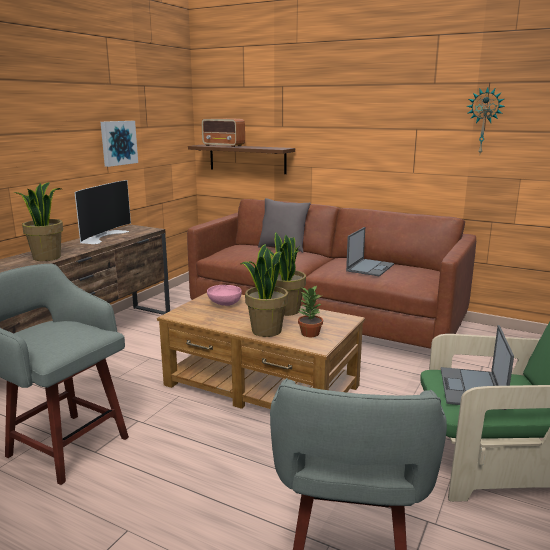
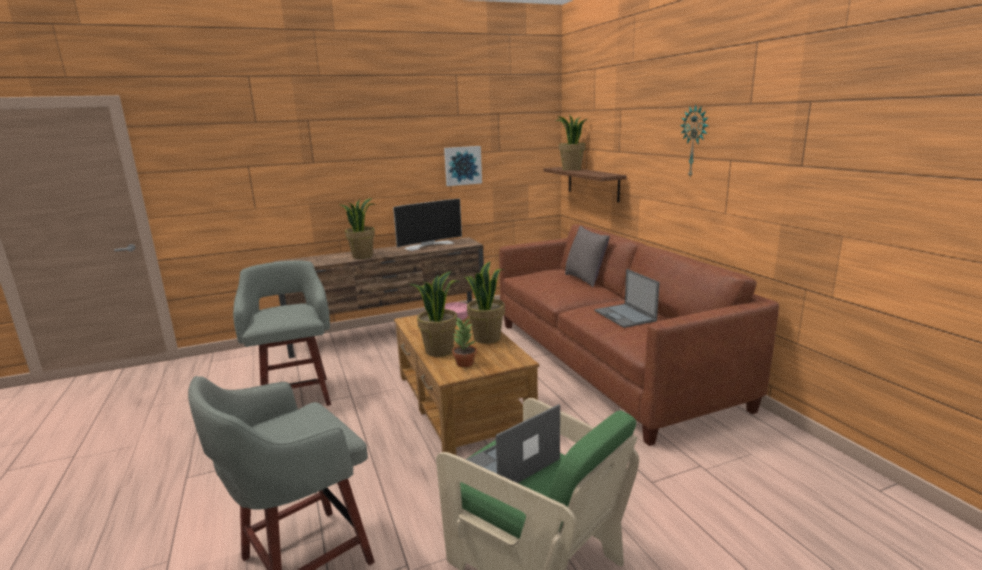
camera: 40 degrees right, 0 degrees up
(224, 146) = (571, 169): radio -> potted plant
(370, 267) = (625, 316): laptop -> laptop turned 90 degrees clockwise
(484, 121) = (800, 153): wall clock -> wall clock (695, 142)

